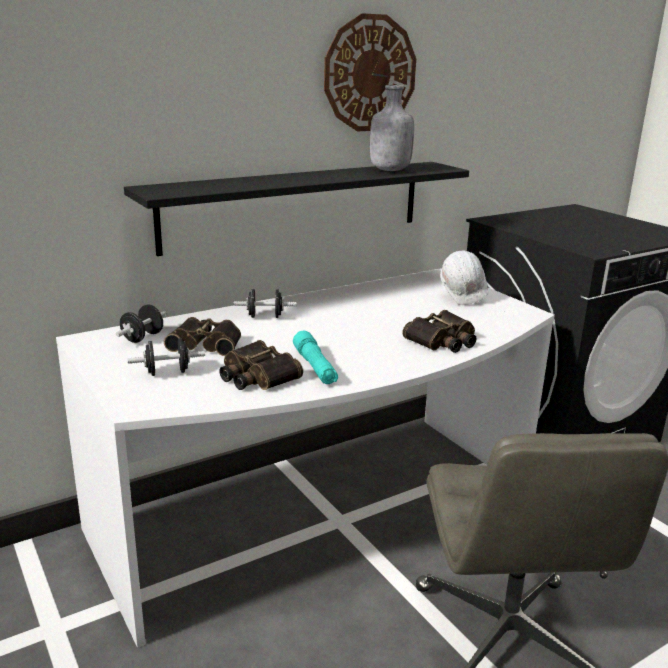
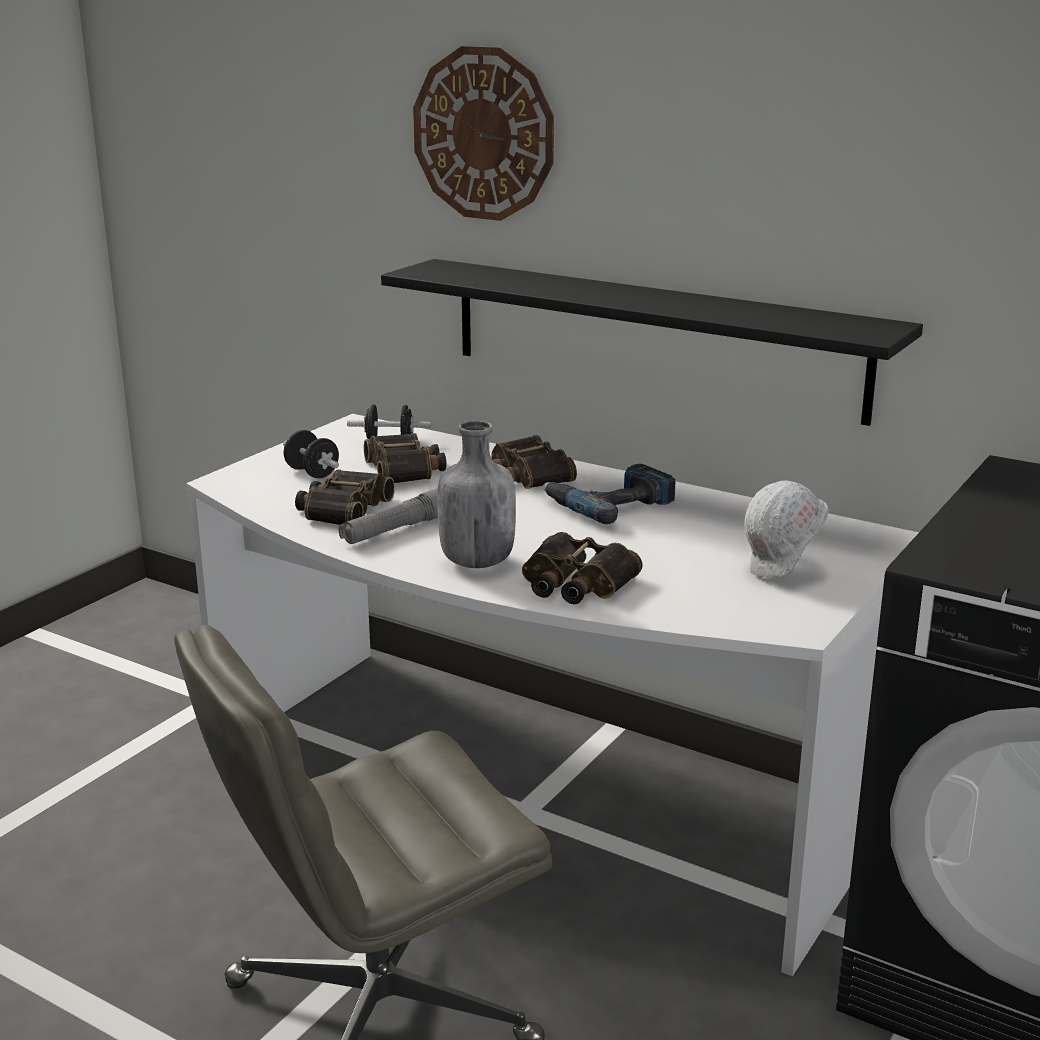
camera: 65 degrees right, 0 degrees up
(265, 317) = (525, 475): black dumbbell -> binoculars
(315, 367) = (397, 530): turquoise flashlight -> grey flashlight
(337, 309) = (609, 504): none -> power drill
(370, 74) = (788, 148): wall clock -> wall clock (483, 134)
(389, 170) = (769, 315): grey bottle -> grey bottle (476, 562)

